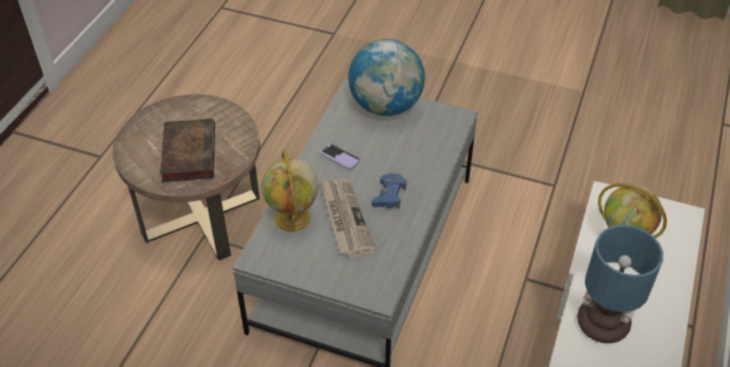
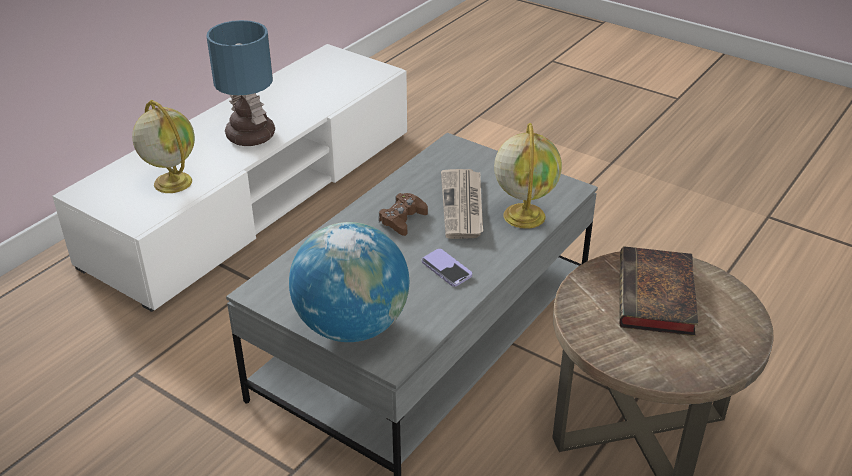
camera: 165 degrees left, 10 degrees down
(389, 195) = (402, 219): blue game controller -> brown game controller

